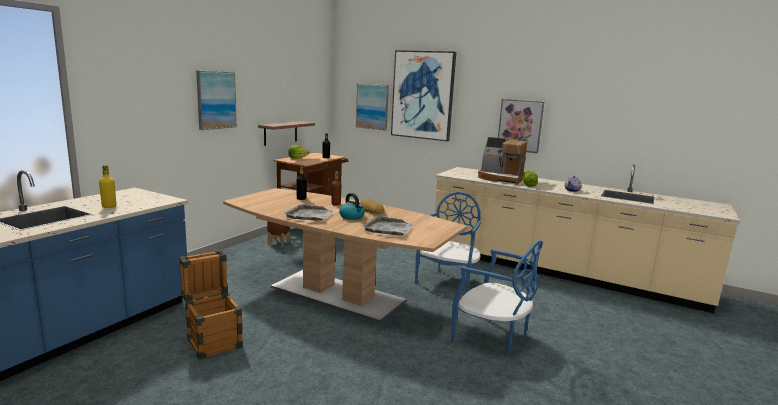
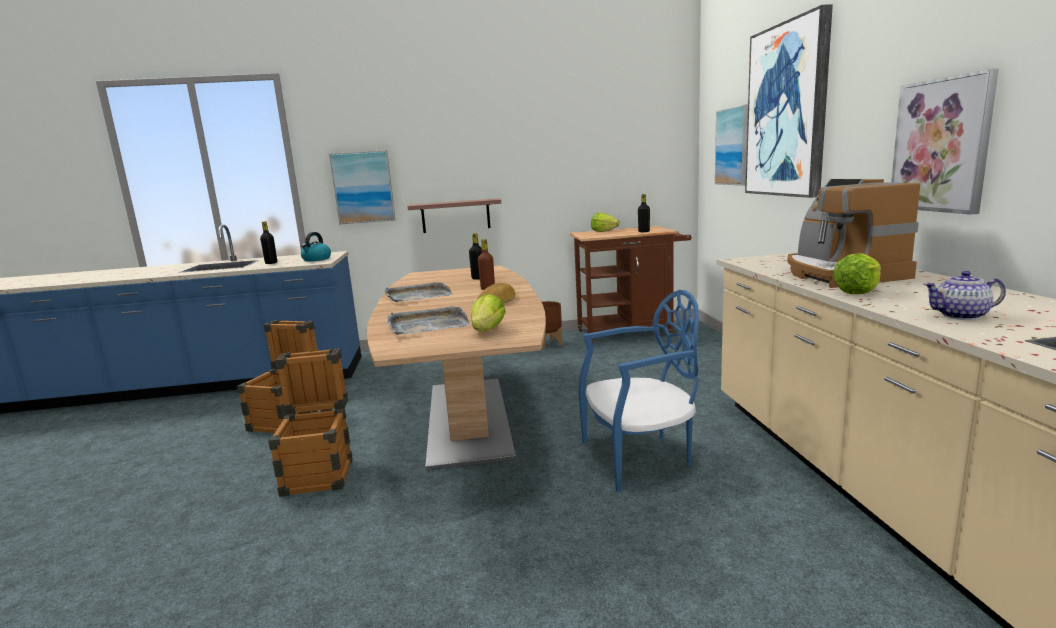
camera: 55 degrees right, 0 degrees up
(109, 207) = (271, 263): yellow bottle -> black bottle
(216, 100) = (469, 154): picture -> picture (363, 187)
(280, 133) = (584, 196): shelf -> shelf (455, 215)
(327, 349) = (321, 472): none -> crate
(352, 217) = (447, 304): kettle -> kettle (316, 259)
(426, 225) = (487, 330): none -> lettuce
(492, 338) = (489, 574): blue chair -> none

